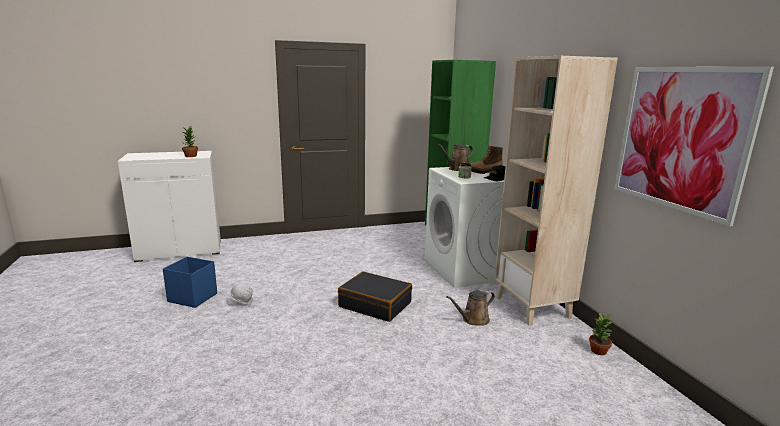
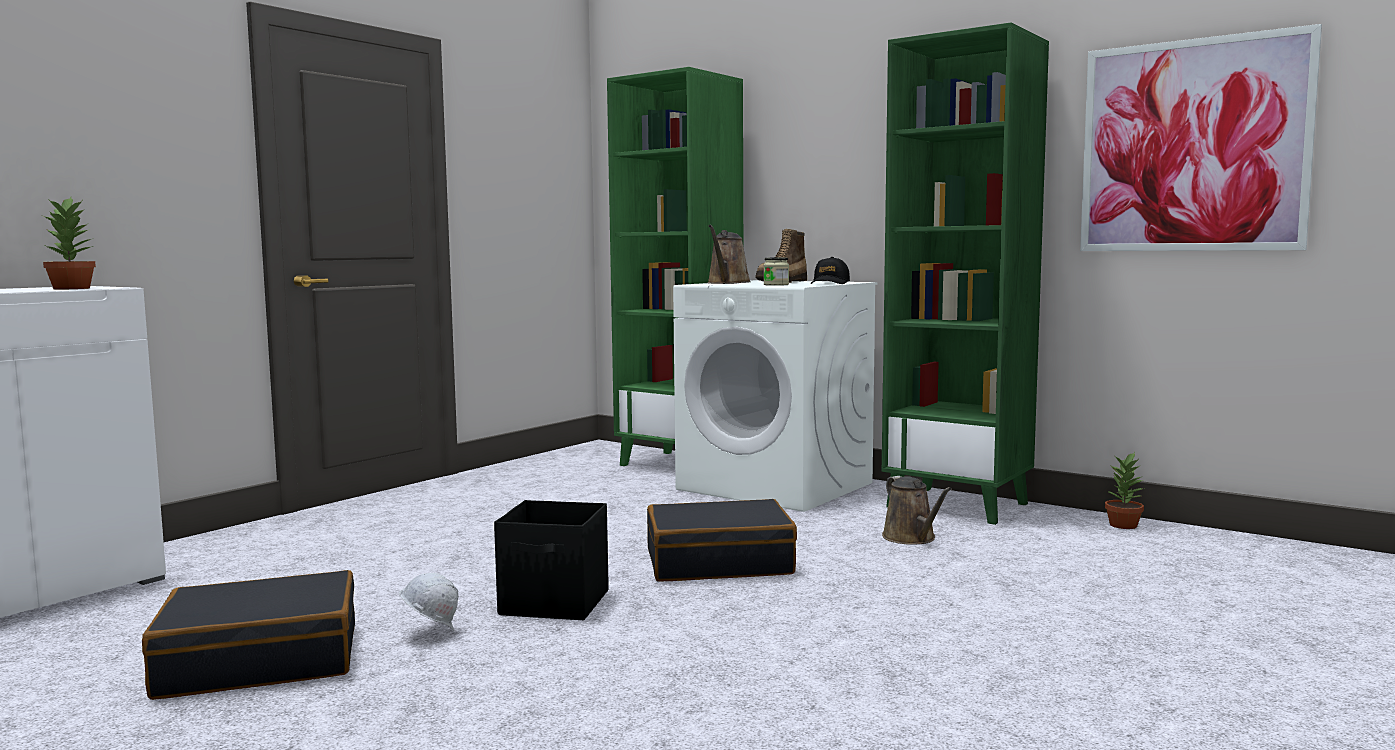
camera: 35 degrees left, 10 degrees down
(192, 297) = (260, 660): blue storage box -> black suitcase
(294, 304) = (556, 603): none -> black storage box
(473, 320) = (911, 538): brown watering can -> brown watering can turned 45 degrees counterclockwise
(533, 307) = (958, 505): beige bookcase -> green bookcase

